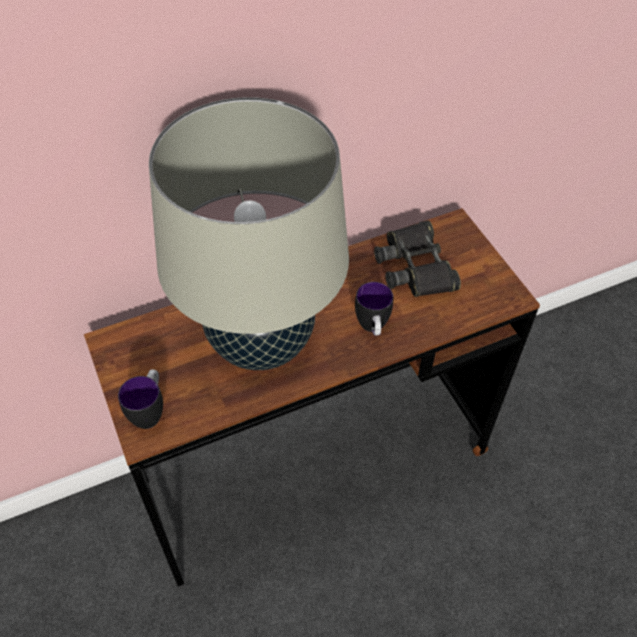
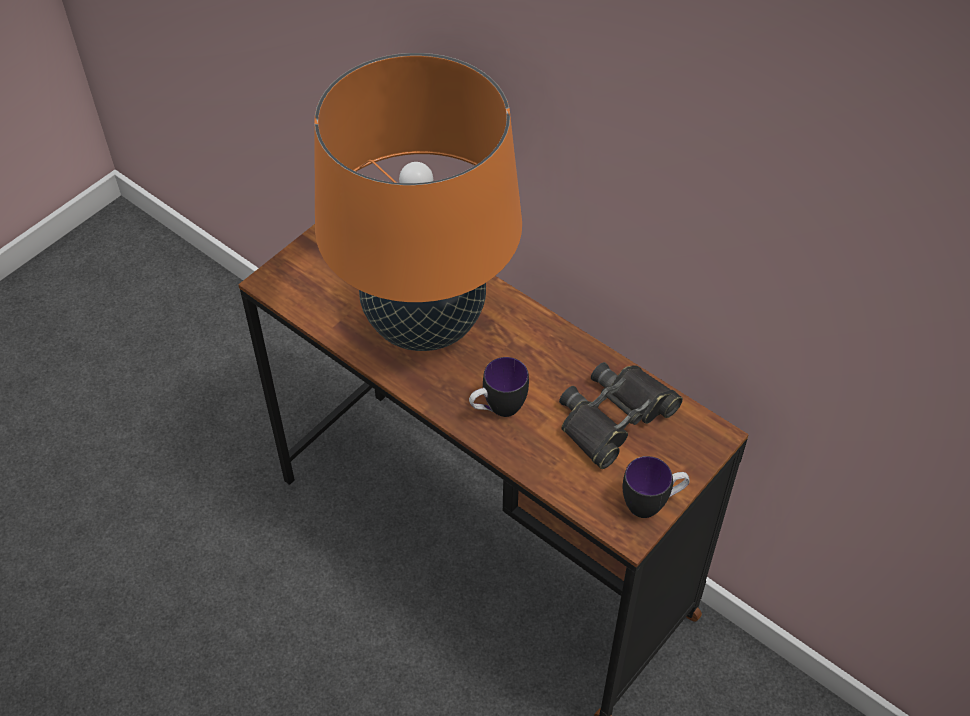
camera: 65 degrees right, 0 degrees up
(150, 411) = (298, 275): mug -> mug (652, 504)
(261, 342) = (424, 322): beige table lamp -> orange table lamp

